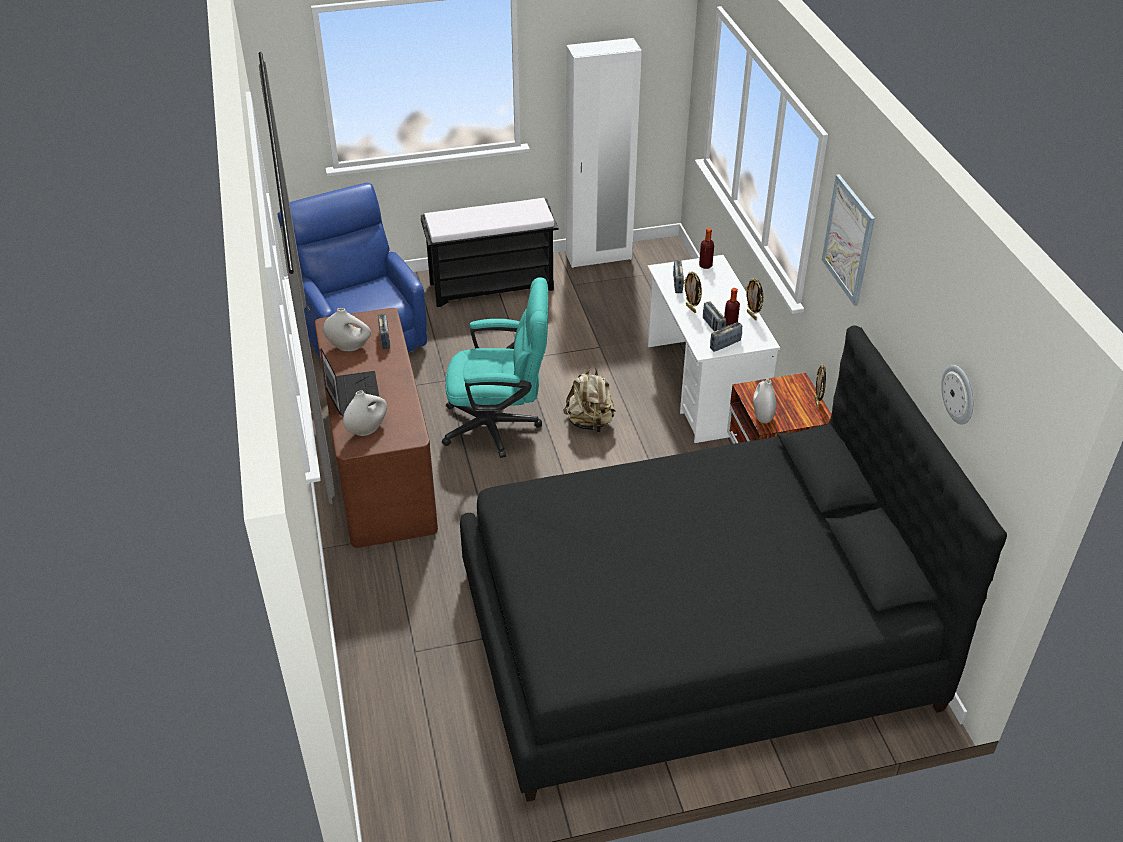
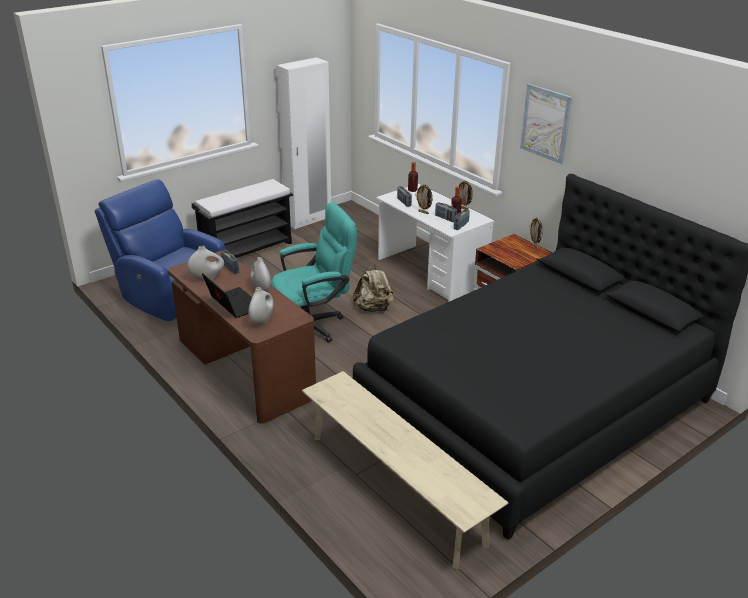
camera: 25 degrees left, 10 degrees down
(445, 685) = (395, 488): none -> beige bench
(762, 416) = (509, 260): white vase -> white vase (261, 290)
(959, 394) = (682, 177): wall clock -> none

